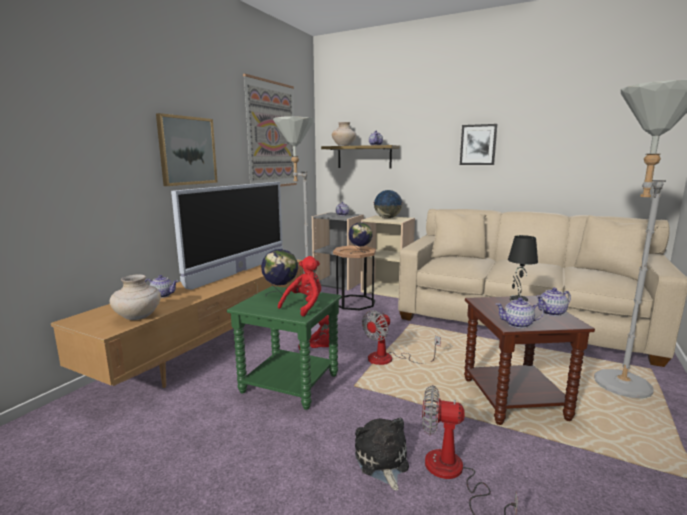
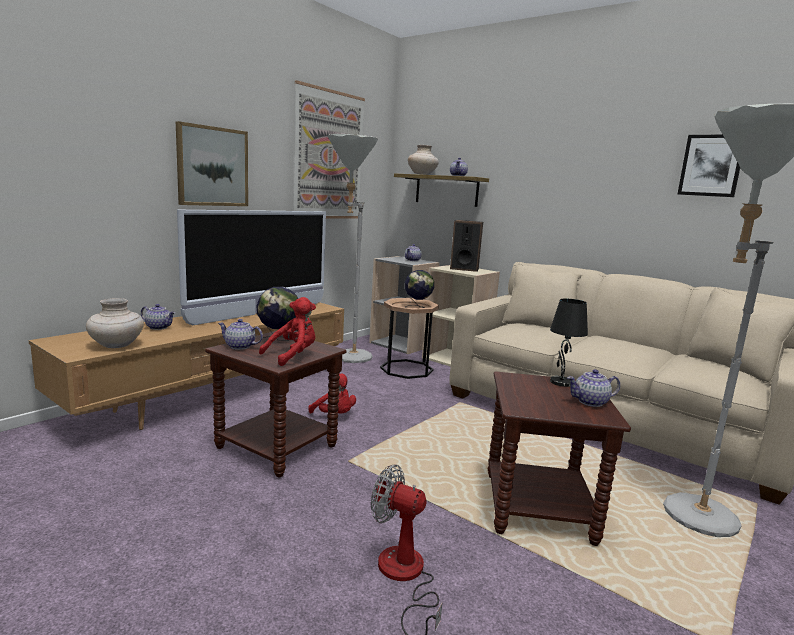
camera: 10 degrees right, 0 degrees up
(290, 383) = (277, 447): green side table -> brown side table
(382, 462) = (330, 547): plush toy -> none
(387, 218) = (464, 269): globe -> speaker
(389, 359) = (409, 439): fan -> none
(478, 145) = (585, 183): picture -> picture (711, 165)
(518, 324) = (531, 409): teapot -> teapot (240, 346)

